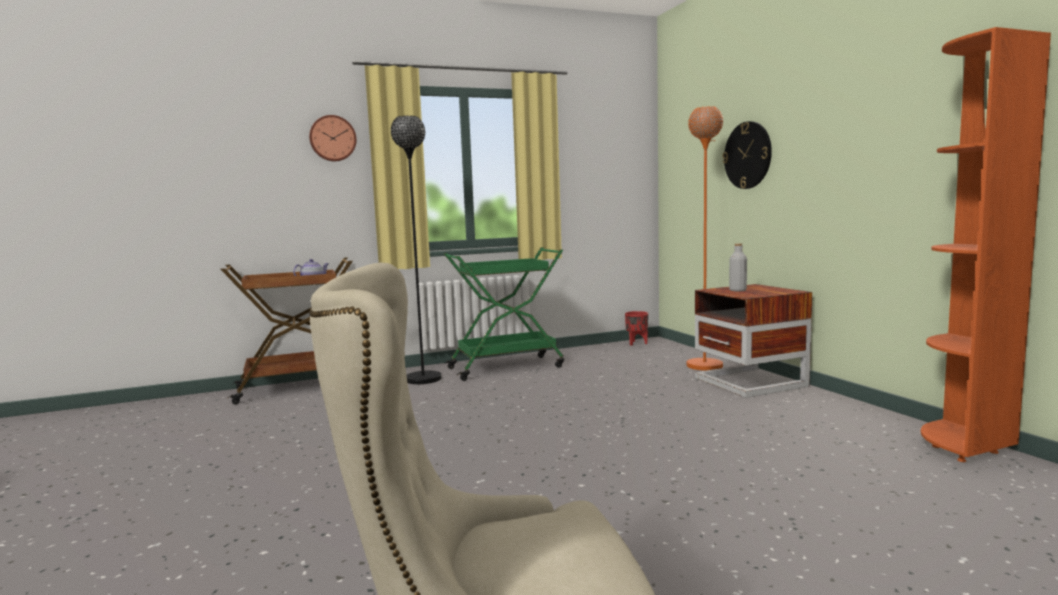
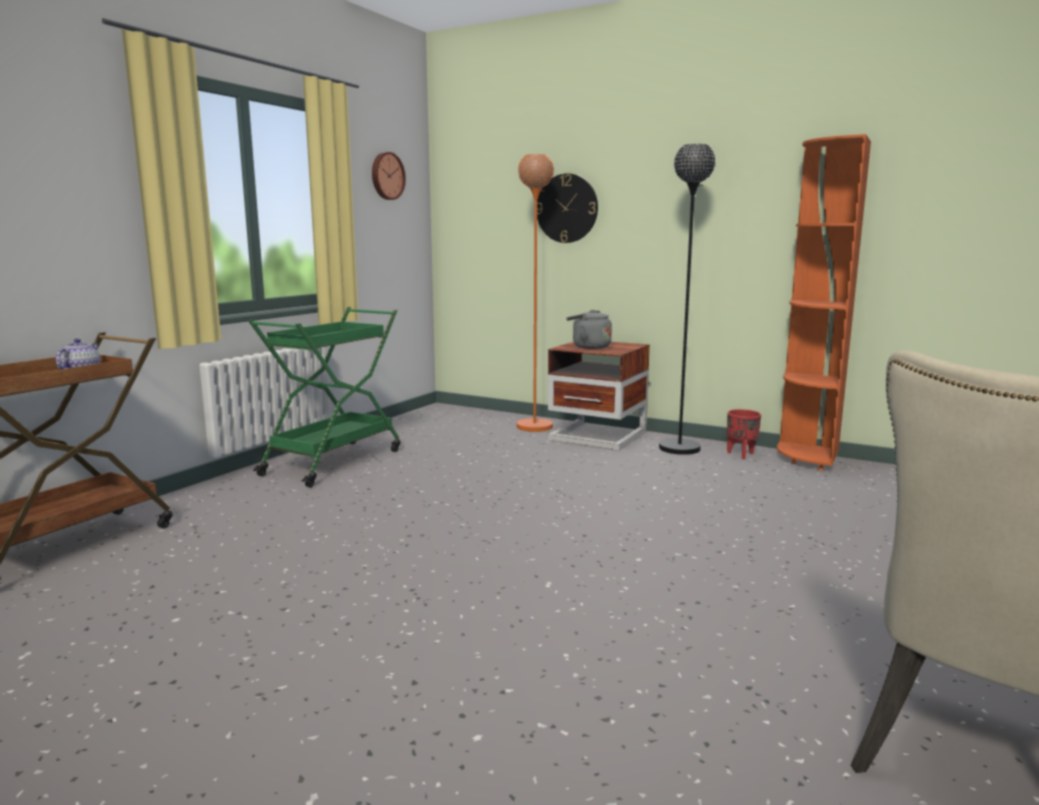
camera: 40 degrees left, 5 degrees up
(332, 138) = (67, 140): wall clock -> wall clock (386, 176)
(423, 379) = (250, 495): black floor lamp -> black floor lamp (680, 448)
(636, 343) = (428, 413): red planter -> red planter (741, 455)
(737, 290) = (588, 347): grey bottle -> grey kettle

